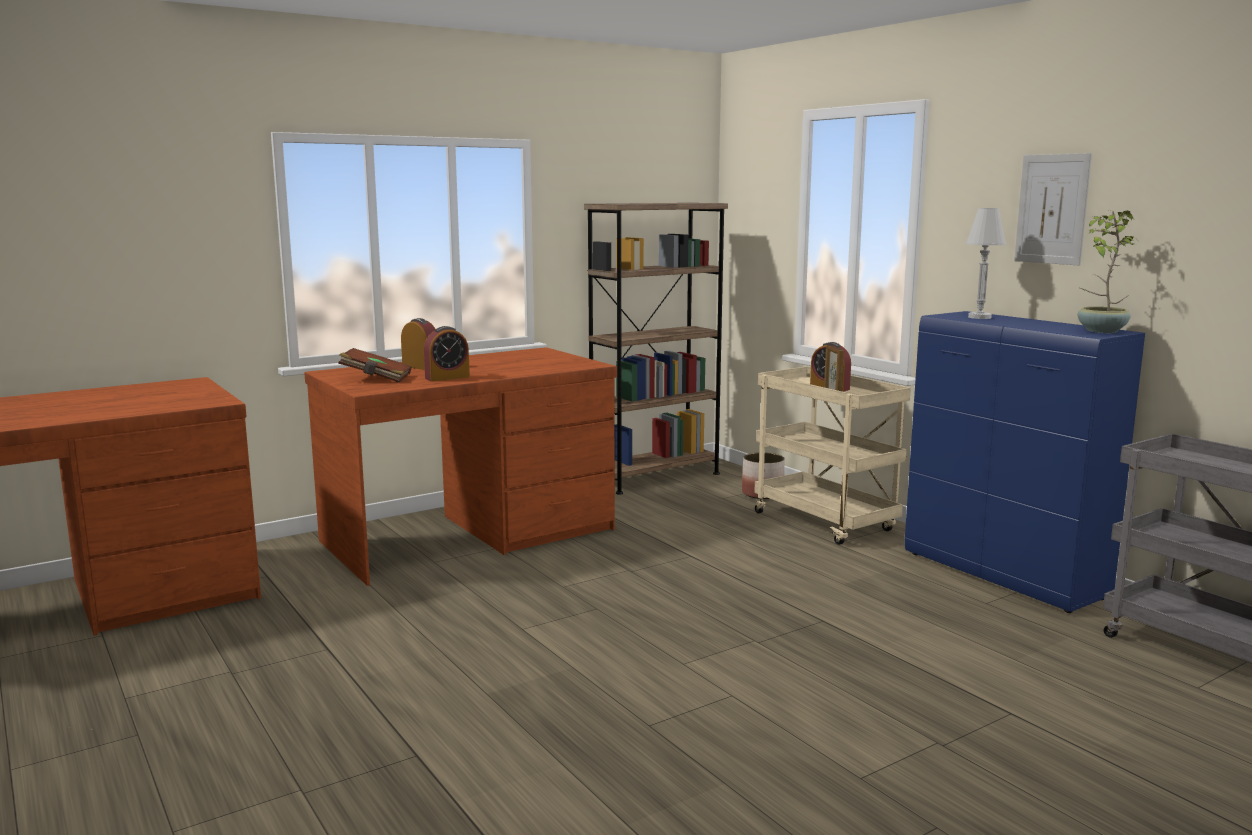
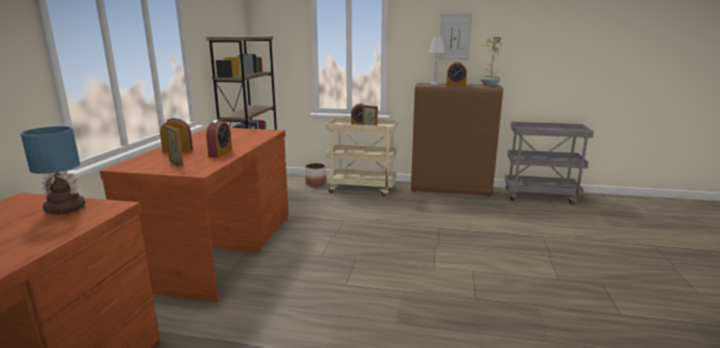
camera: 45 degrees left, 5 degrees up
(189, 395) = (64, 209): none -> table lamp
(376, 379) = (176, 163): brown book -> picture frame
(1004, 576) = (451, 190): blue cabinet -> brown cabinet
(1009, 324) = (456, 86): none -> alarm clock

